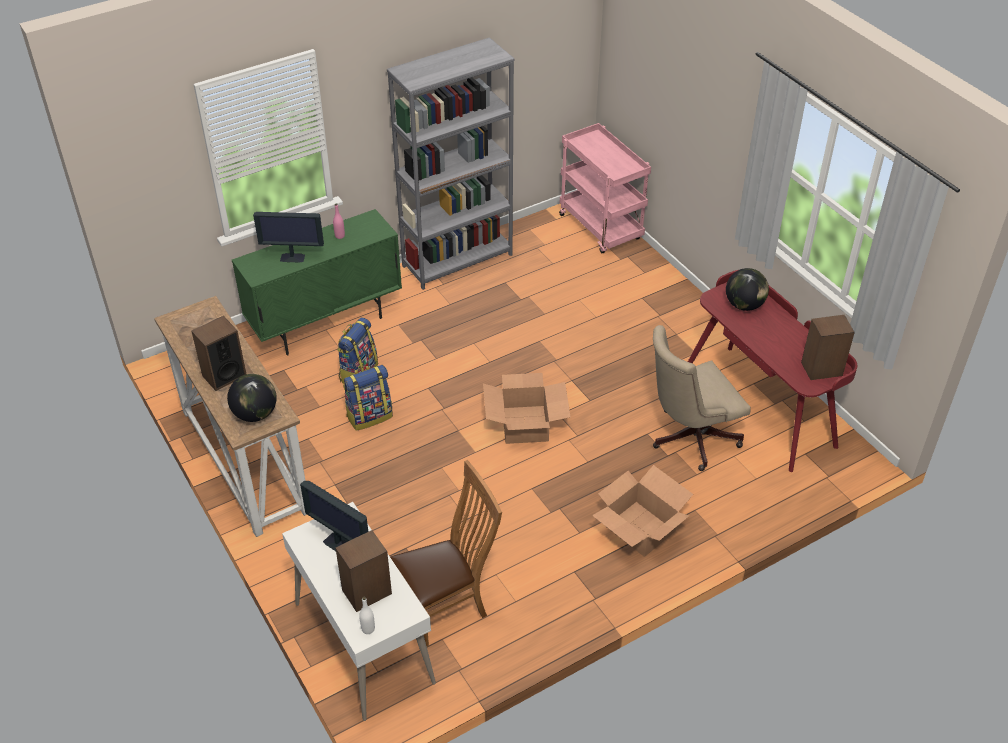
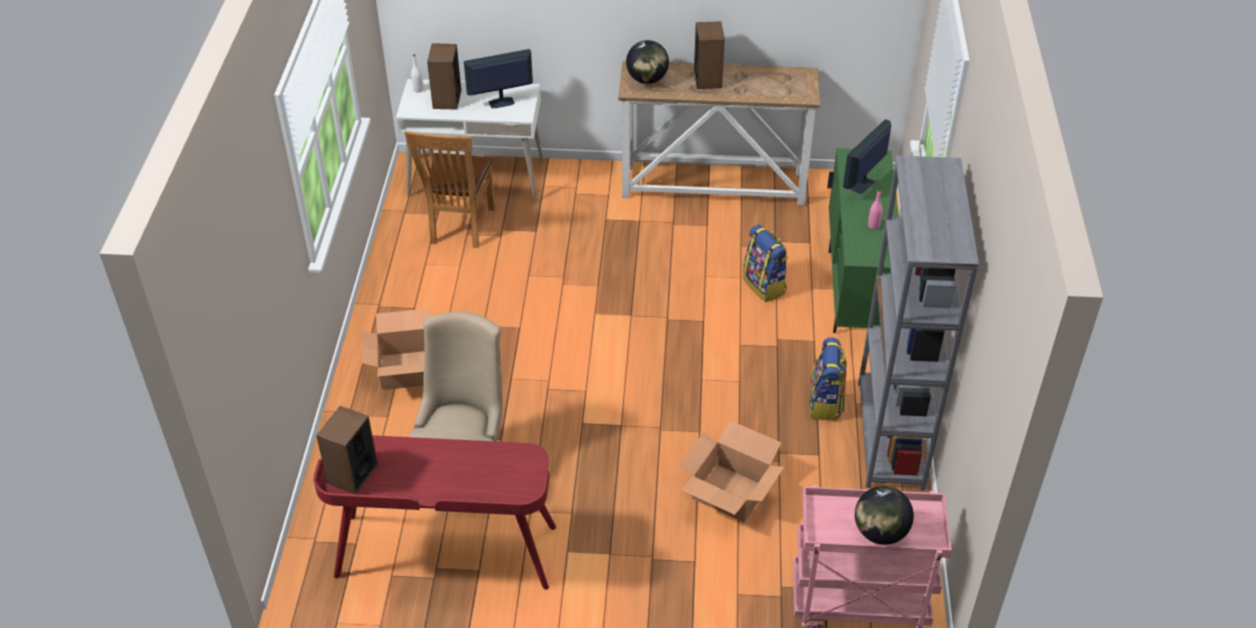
camera: 125 degrees right, 0 degrees up
(369, 416) = (700, 270): backpack -> backpack (826, 403)
(525, 424) = (595, 361): cardboard box -> cardboard box (729, 493)
(744, 305) = (496, 476): globe -> globe (880, 532)

